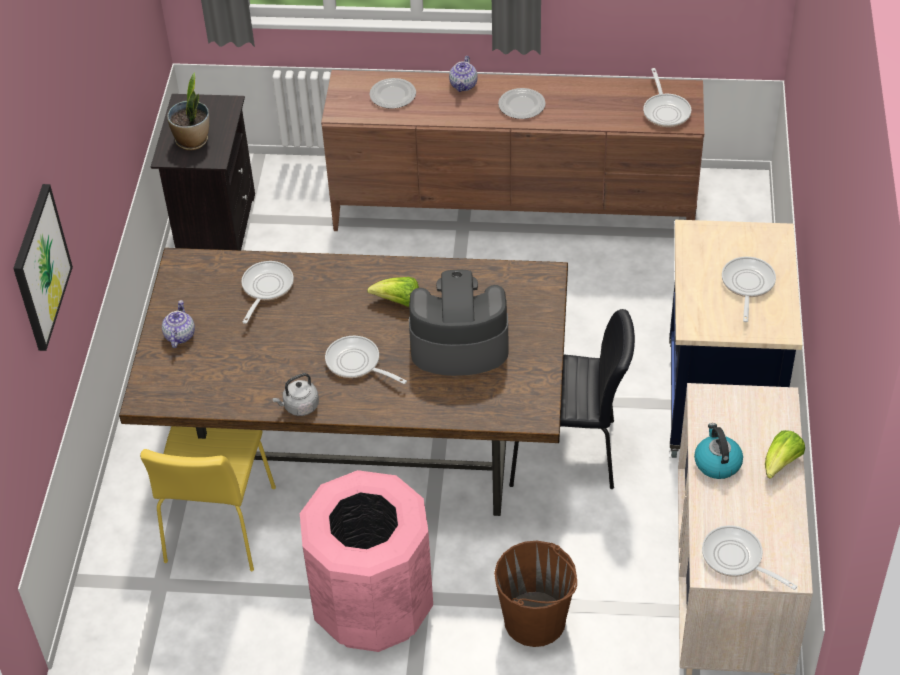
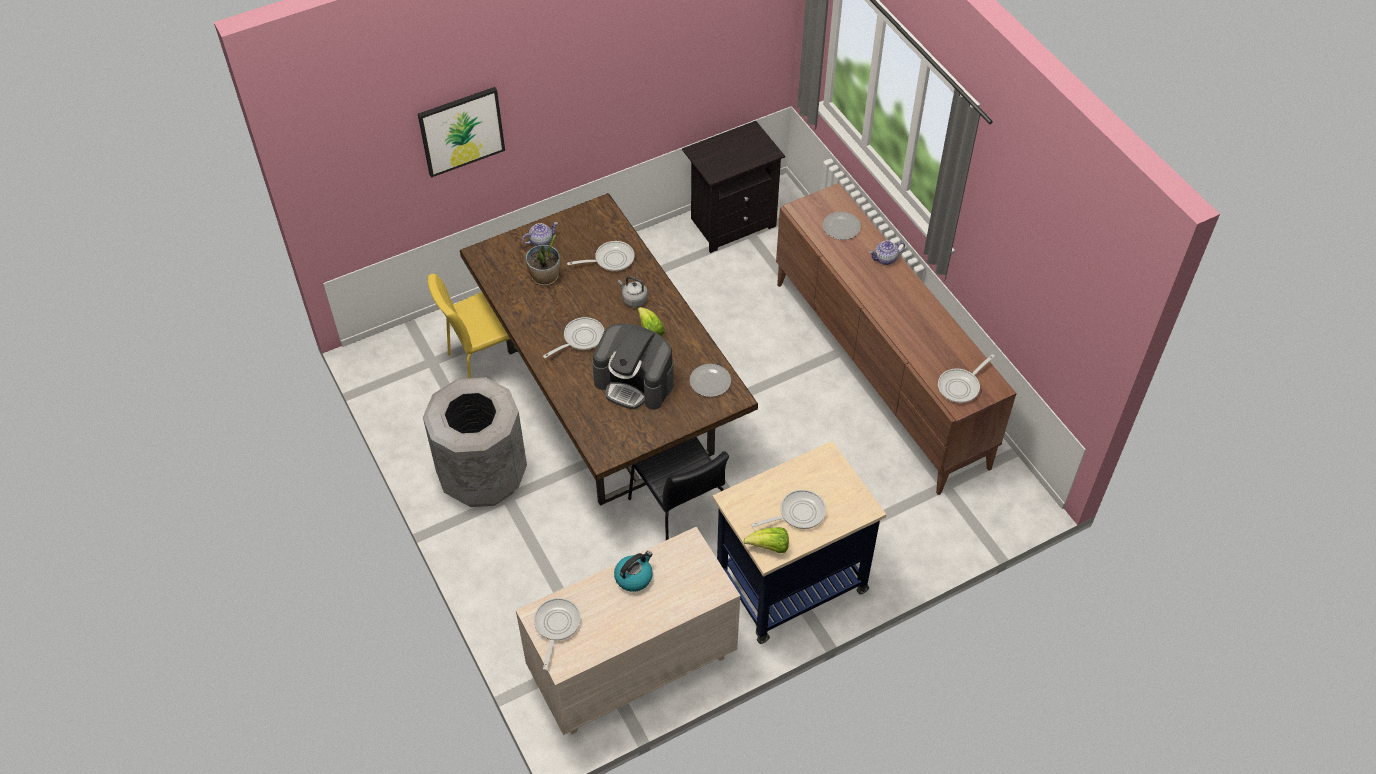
camera: 55 degrees right, 5 degrees up
(193, 141) = (721, 154): potted plant -> potted plant (545, 277)
(299, 406) = (525, 329): grey kettle -> grey kettle (633, 299)
(357, 363) = (580, 338): frying pan -> frying pan turned 45 degrees clockwise
(372, 608) = (482, 476): pink trash can -> grey trash can
(458, 345) = (635, 382): coffee machine -> coffee machine turned 150 degrees clockwise
(521, 105) = (892, 301): plate -> plate (709, 381)
(535, 620) = (528, 568): brown bucket -> none
(781, 464) = (659, 616): lettuce -> lettuce (769, 547)

